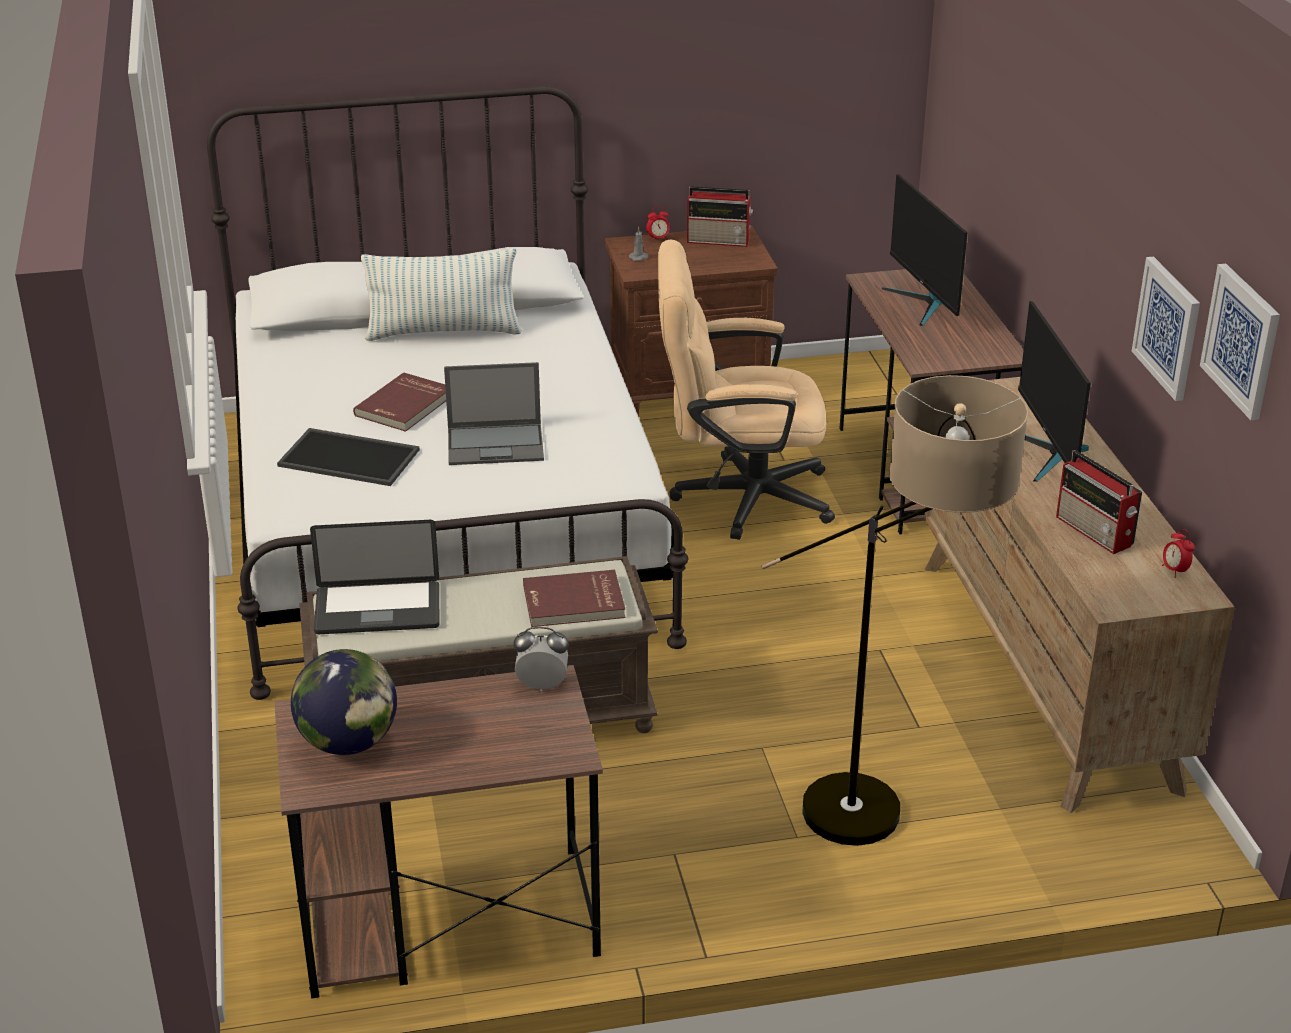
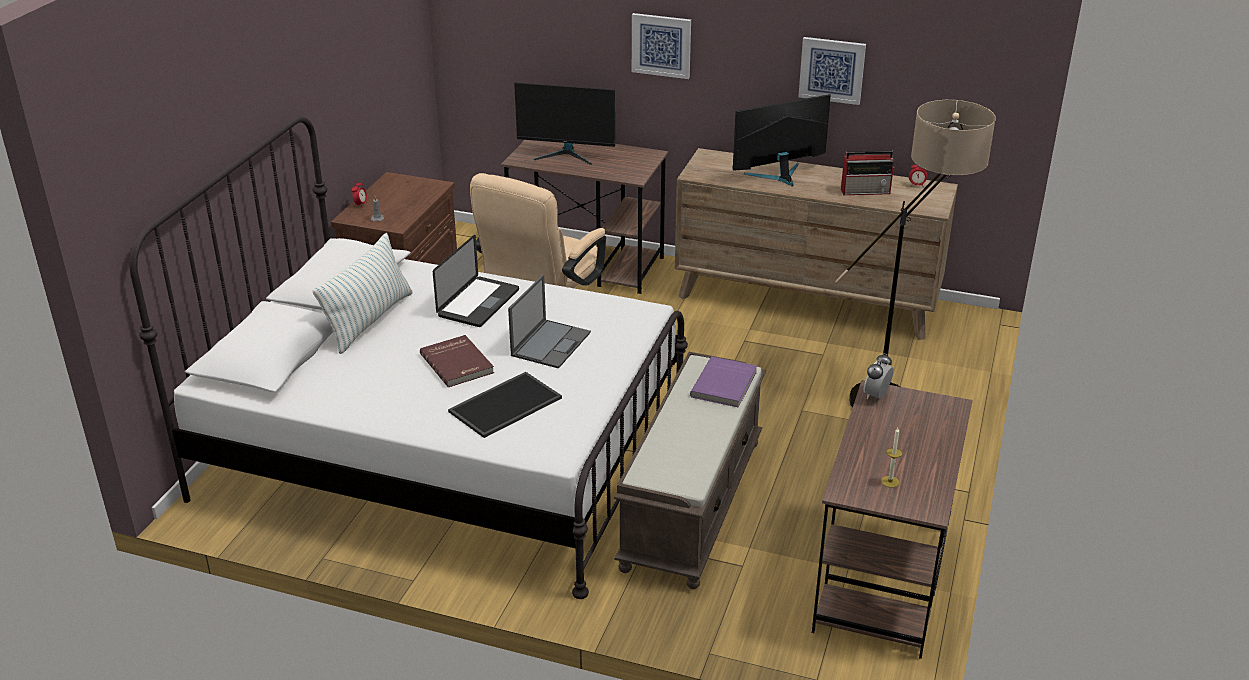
camera: 60 degrees left, 0 degrees up
(348, 742) = (890, 481): globe -> candle
(377, 610) = (667, 460): laptop -> laptop (478, 303)
(574, 603) = (725, 384): red book -> purple book
(719, 240) = (392, 187): radio -> none
(1048, 453) = (779, 176): monitor -> monitor turned 135 degrees clockwise
(1242, 340) = (919, 47): picture -> picture (661, 45)

